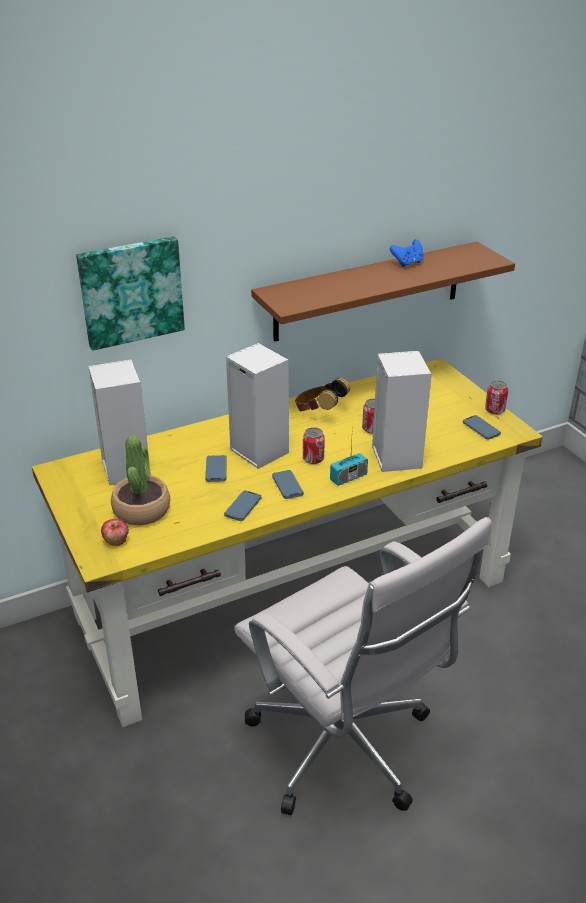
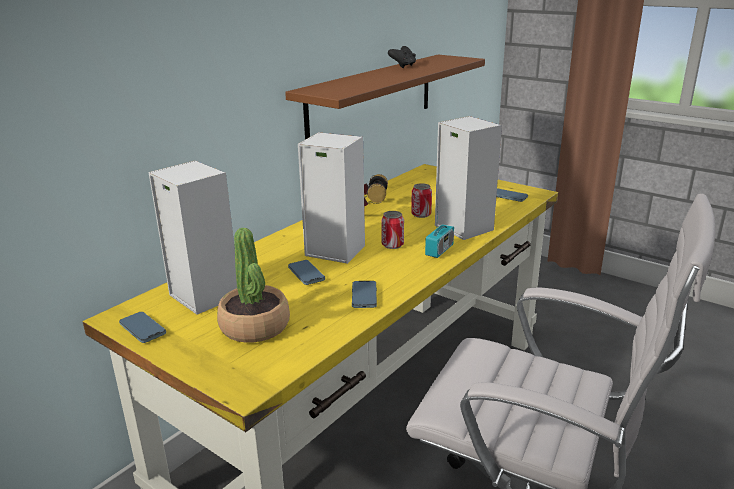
camera: 25 degrees left, 10 degrees down
(116, 541) = (249, 363): apple -> none
(131, 291) = (176, 88): picture -> none
(287, 486) = (390, 269): phone -> phone (142, 329)
(407, 263) = (403, 66): blue game controller -> black game controller
(494, 410) = (503, 184): can -> none

